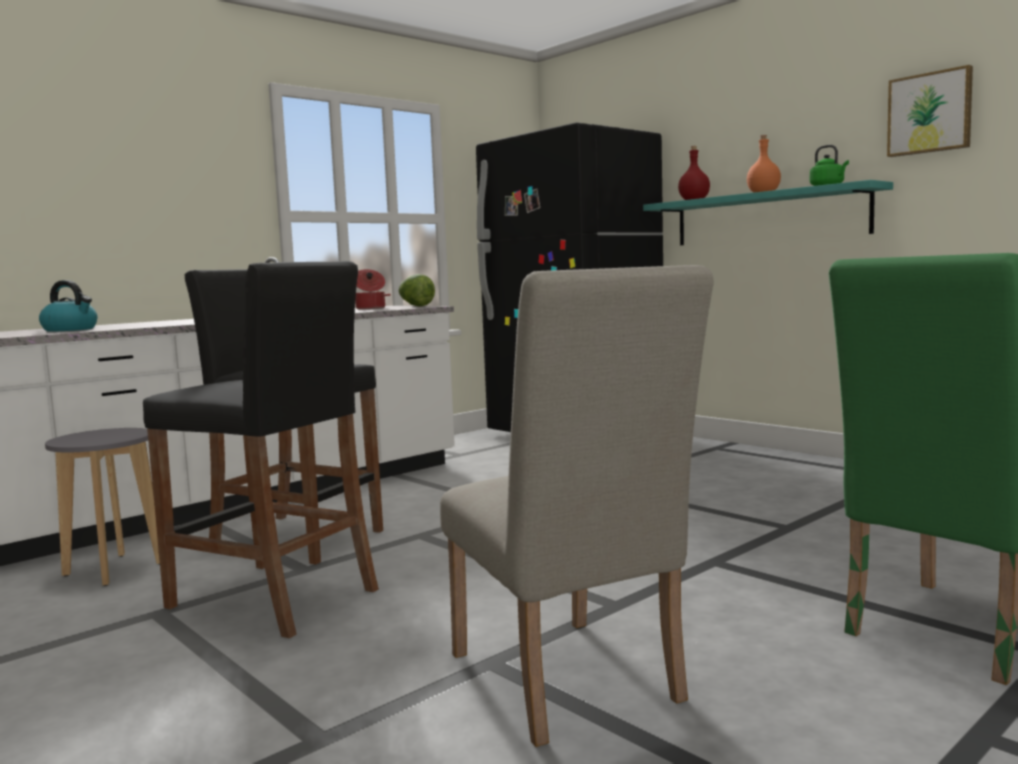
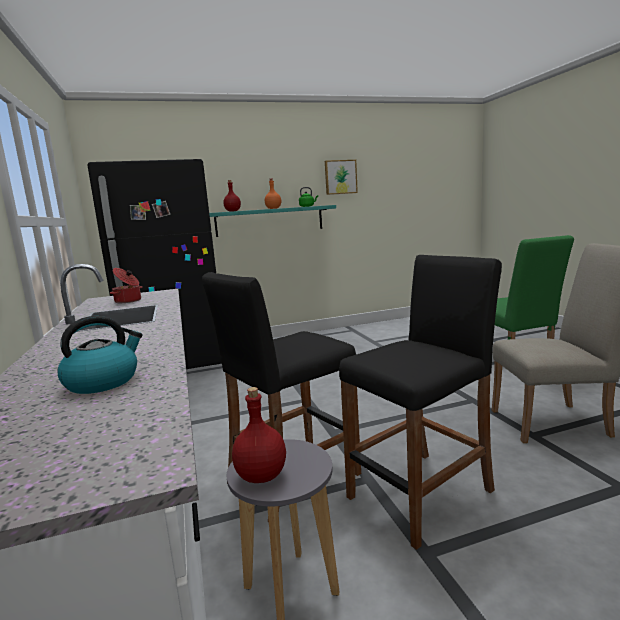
camera: 65 degrees left, 5 degrees up
(86, 435) = (262, 475): none -> red bottle
(416, 306) = (145, 293): lettuce -> none

